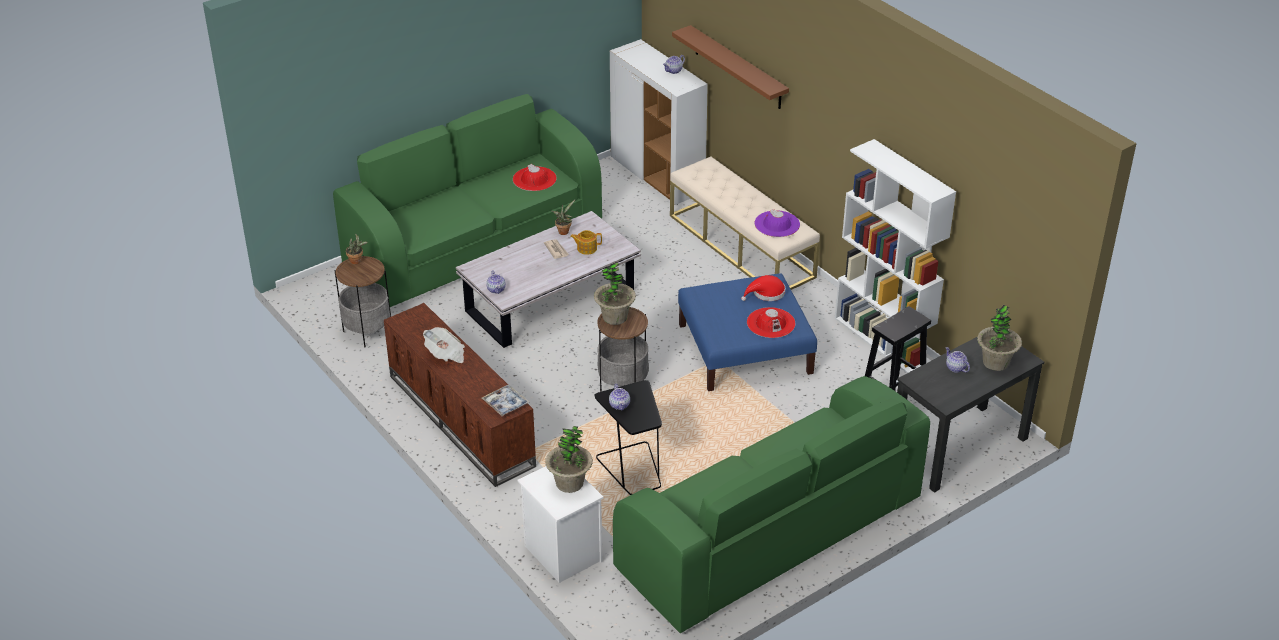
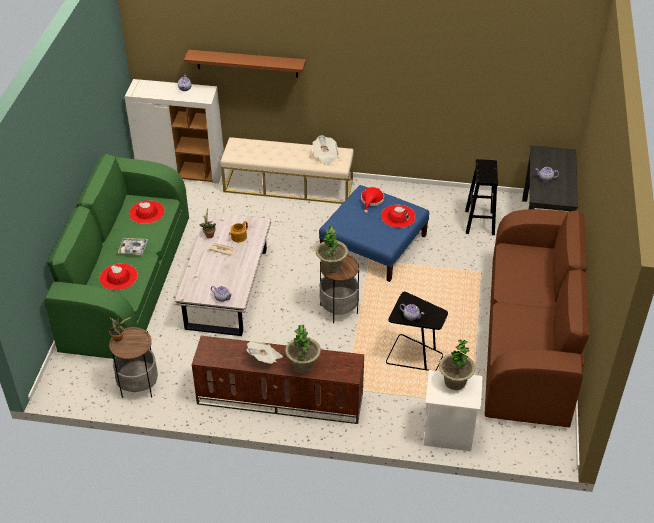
camera: 45 degrees left, 5 degrees up
(434, 218) = (118, 277): none -> red hat
(505, 404) = (345, 363): tray -> tray (133, 249)
(769, 535) = (528, 340): green sofa -> brown sofa
(777, 224) = (325, 156): purple hat -> newspaper
(883, 340) = (432, 193): white bookcase -> none
(995, 362) = (557, 163): potted plant -> potted plant (303, 365)

